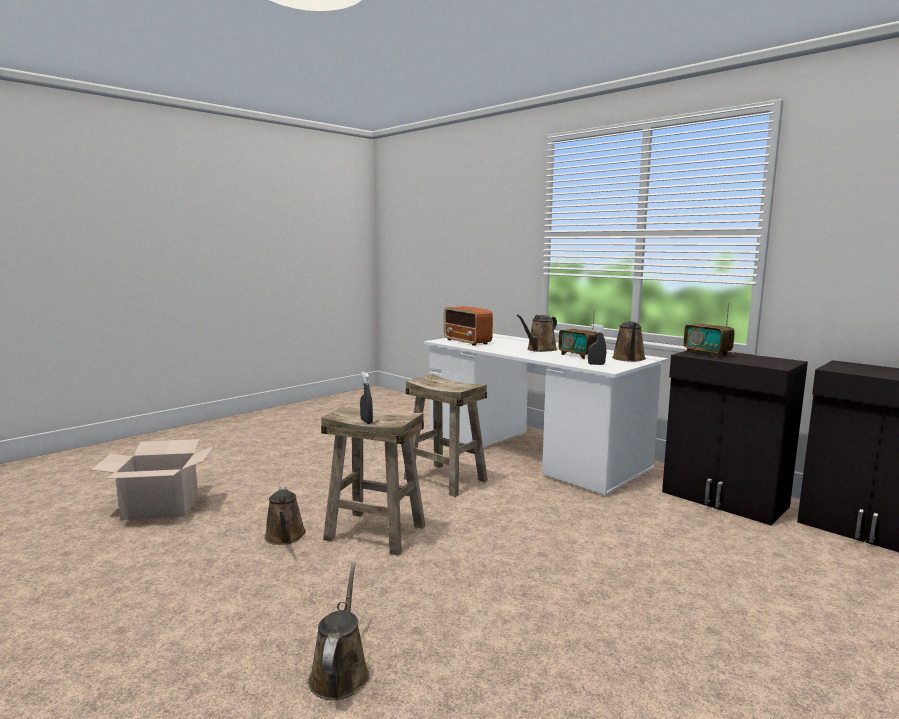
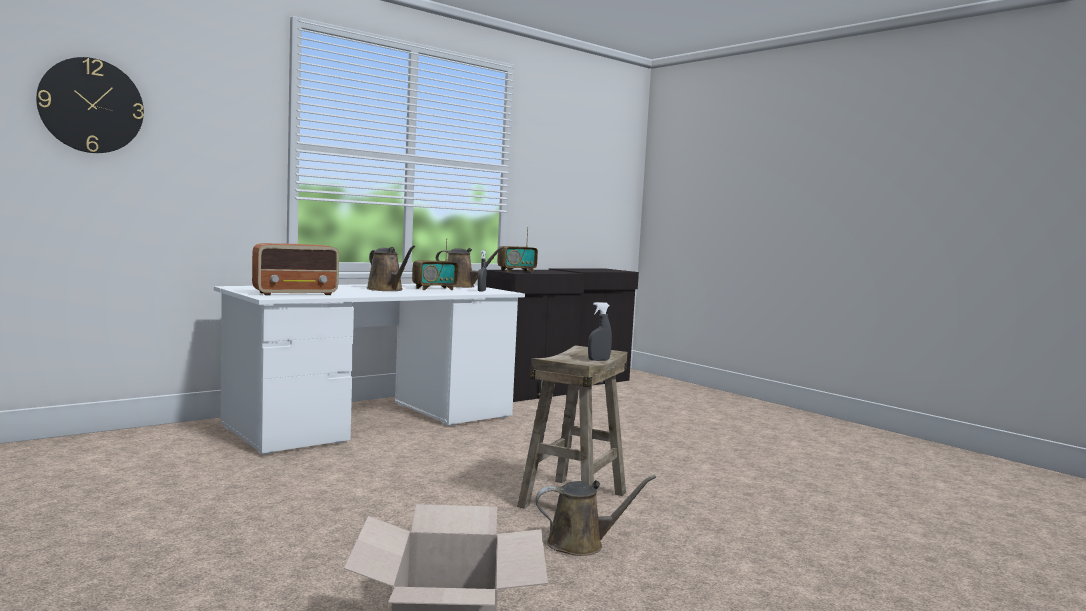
camera: 85 degrees left, 5 degrees down
(340, 672) = (814, 519): brown watering can -> none
(444, 479) = (433, 462): beige stool -> none
(451, 225) = (91, 106): none -> wall clock

